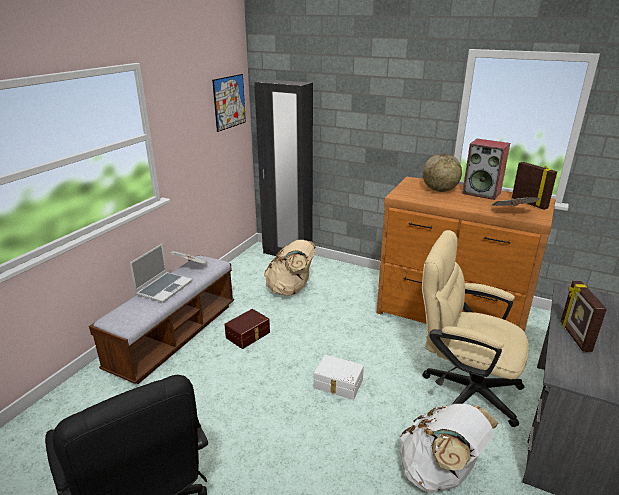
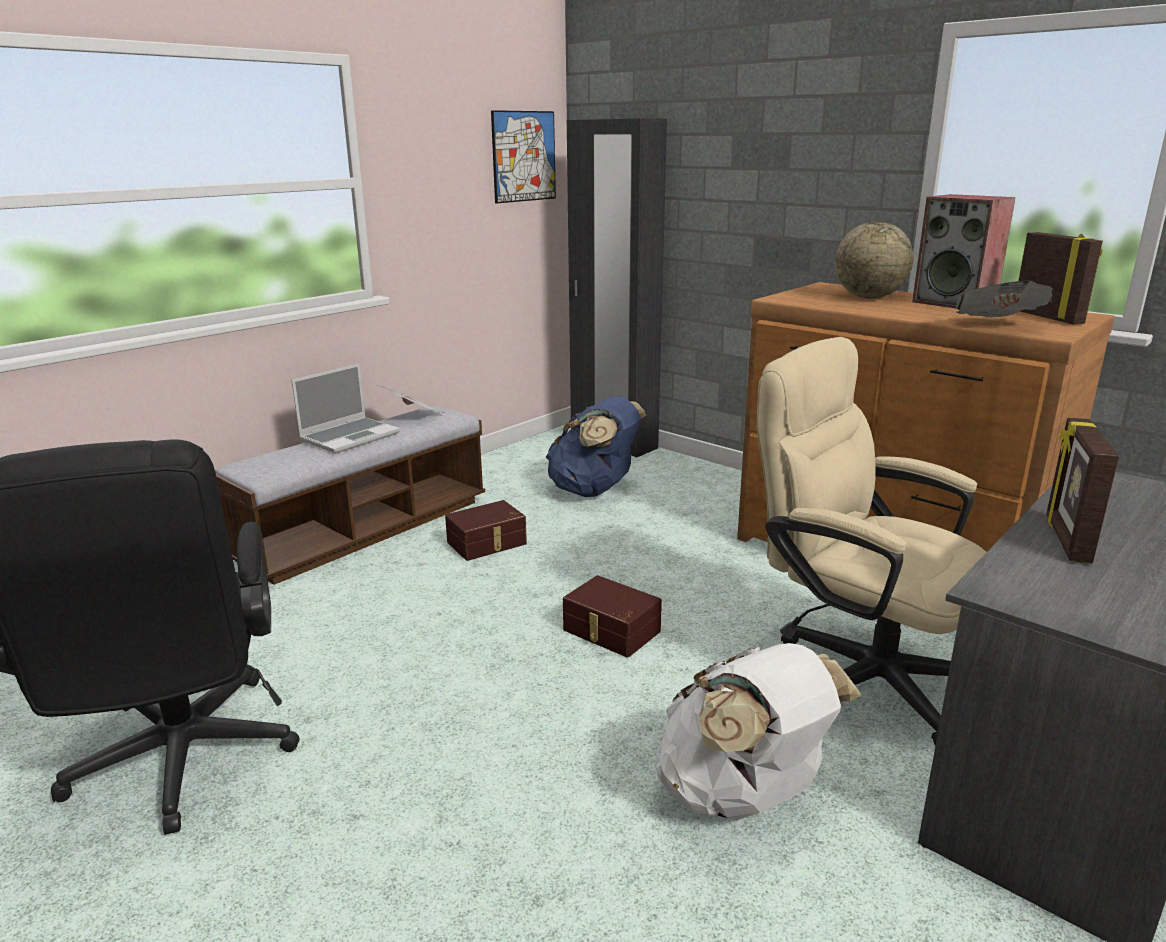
camera: 15 degrees right, 5 degrees down
(291, 289) = (594, 491): beige backpack -> blue backpack
(338, 384) = (610, 631): white storage box -> brown storage box

